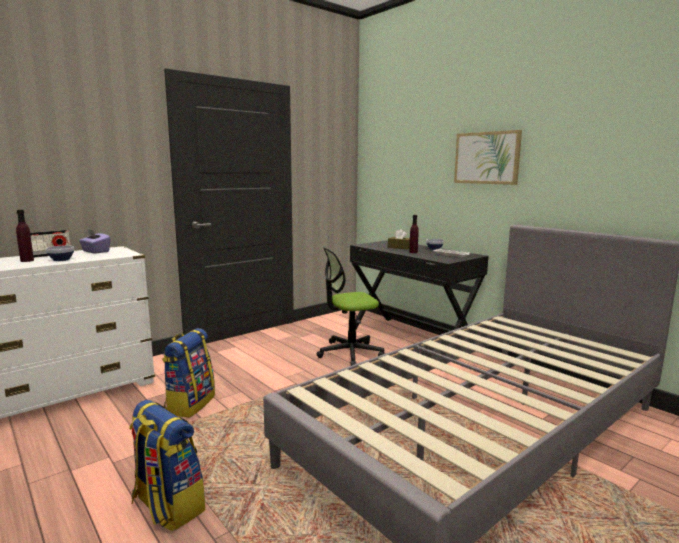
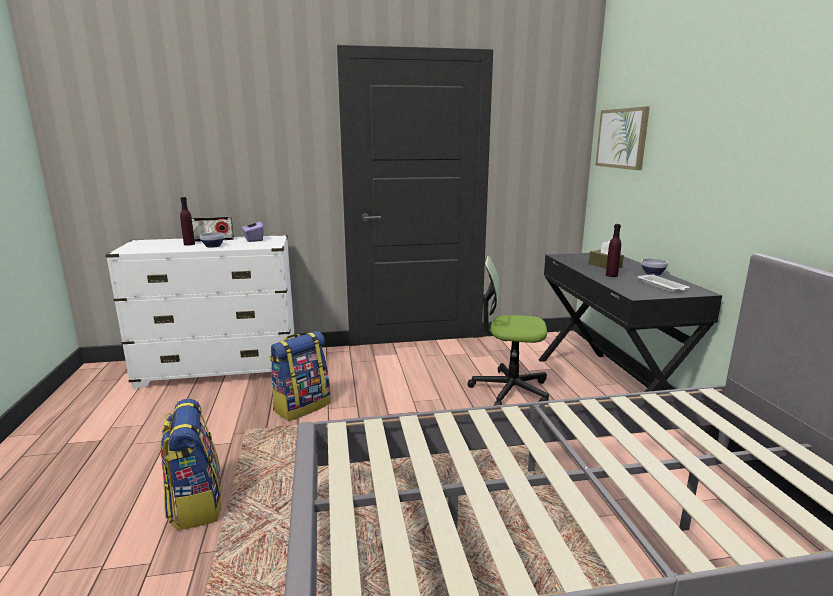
camera: 30 degrees right, 5 degrees up
(487, 158) = (739, 144): picture -> picture (622, 138)

